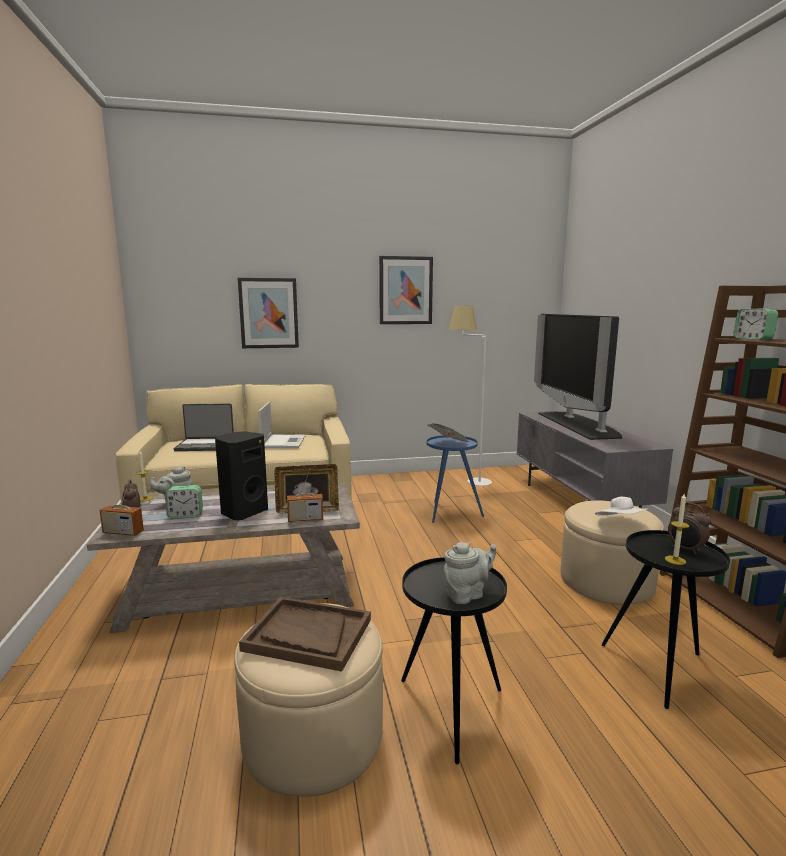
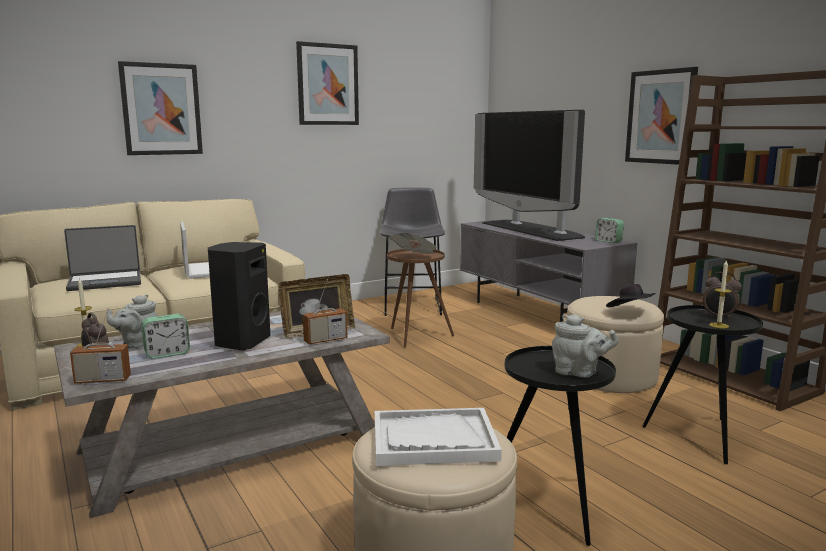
camera: 20 degrees left, 0 degrees up
(307, 635) = (433, 440): brown tray -> white tray
(450, 512) = (415, 336): blue side table -> brown side table
(467, 594) = (579, 373): grey teapot -> grey teapot turned 75 degrees clockwise
(468, 482) = (412, 305): white floor lamp -> grey stool
(620, 524) = (630, 312): white hat -> black hat
(703, 324) = (660, 117): none -> picture
(753, 339) = (725, 125): alarm clock -> alarm clock (608, 241)

